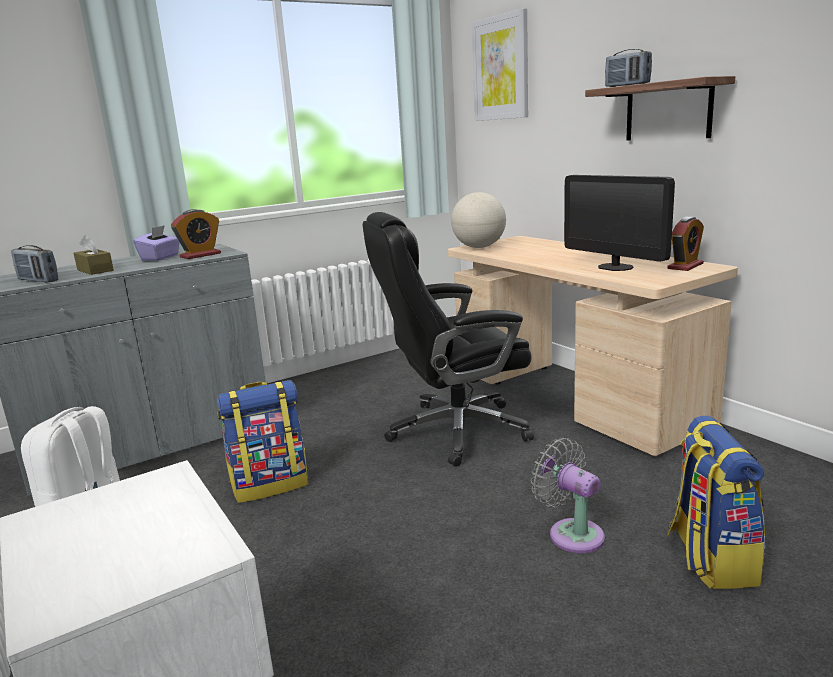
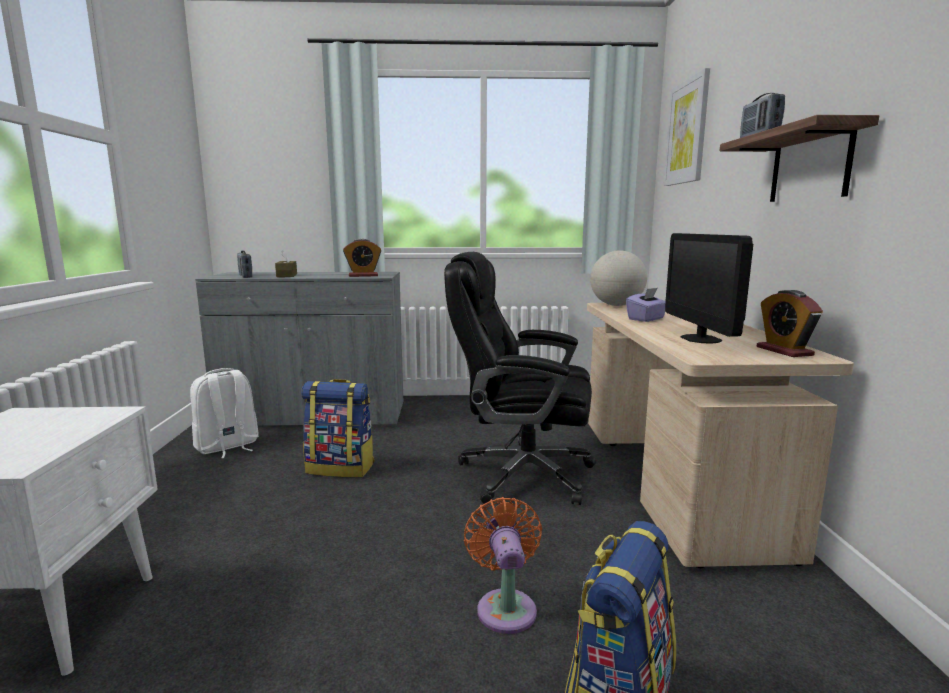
camera: 30 degrees right, 5 degrees down
(160, 258) = (339, 274): purple tissue box -> purple tissue box (646, 319)
(571, 533) = (505, 606): grey fan -> orange fan
(685, 266) = (784, 351): alarm clock -> alarm clock turned 90 degrees clockwise

